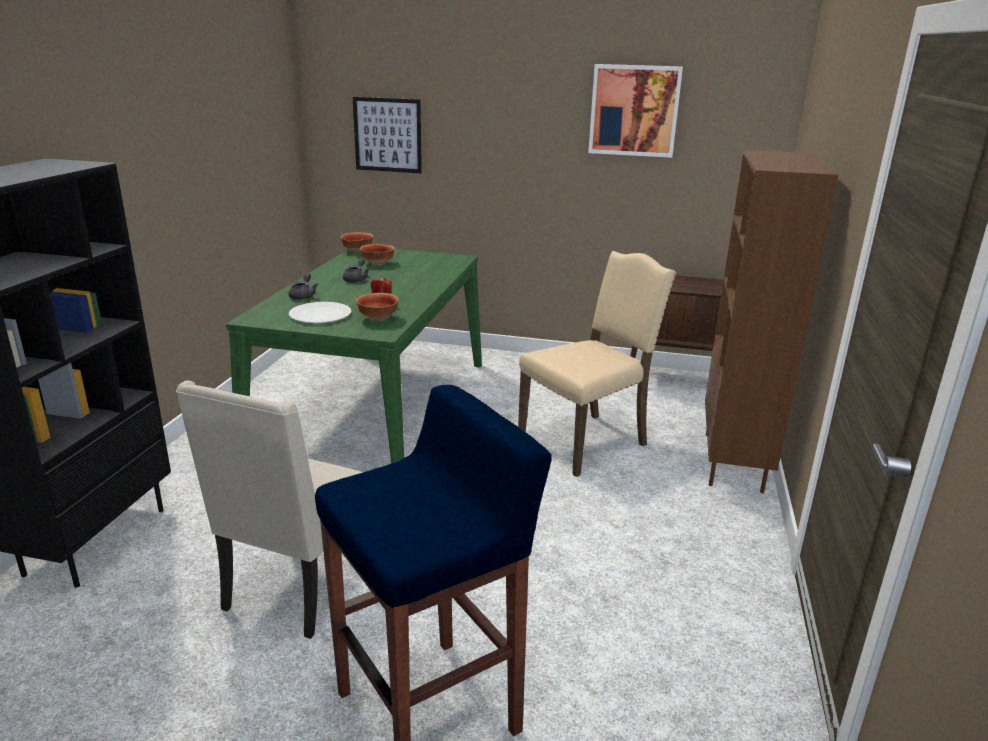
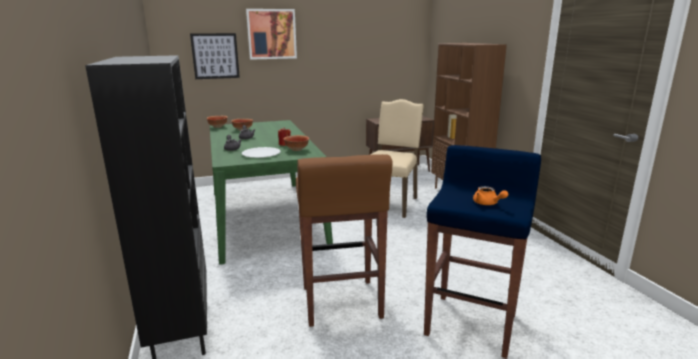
camera: 30 degrees left, 5 degrees down
(300, 588) = (341, 303): beige chair -> brown stool
(401, 516) = (487, 204): none -> orange teapot
(634, 110) = (356, 33): picture -> picture (271, 34)

